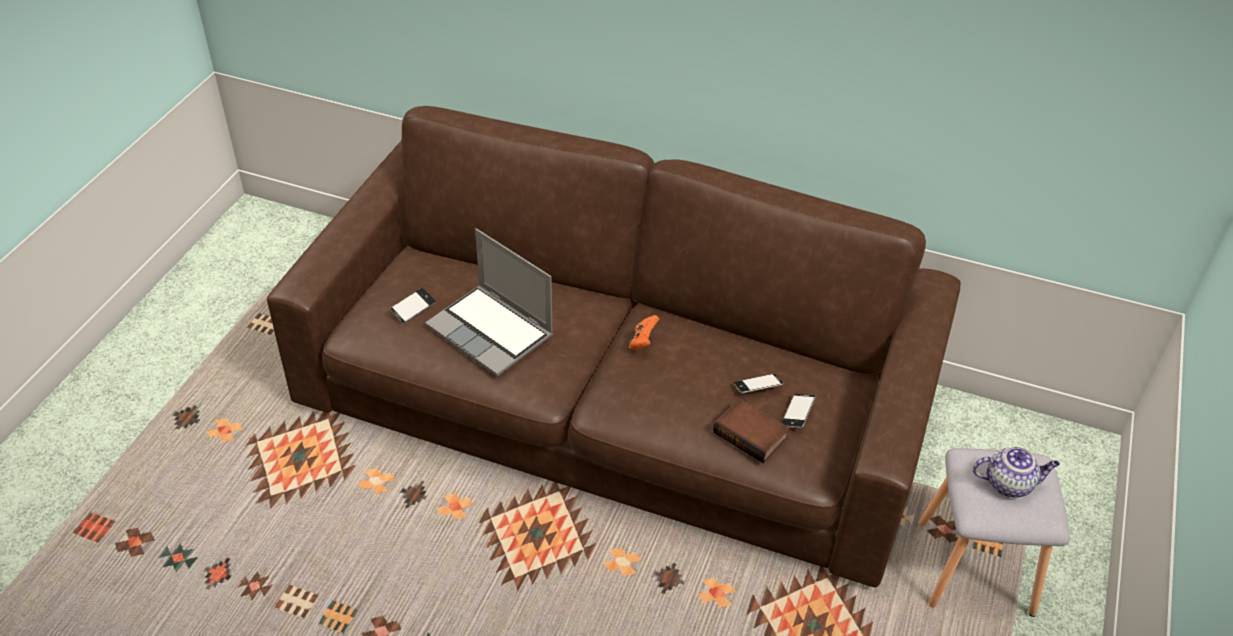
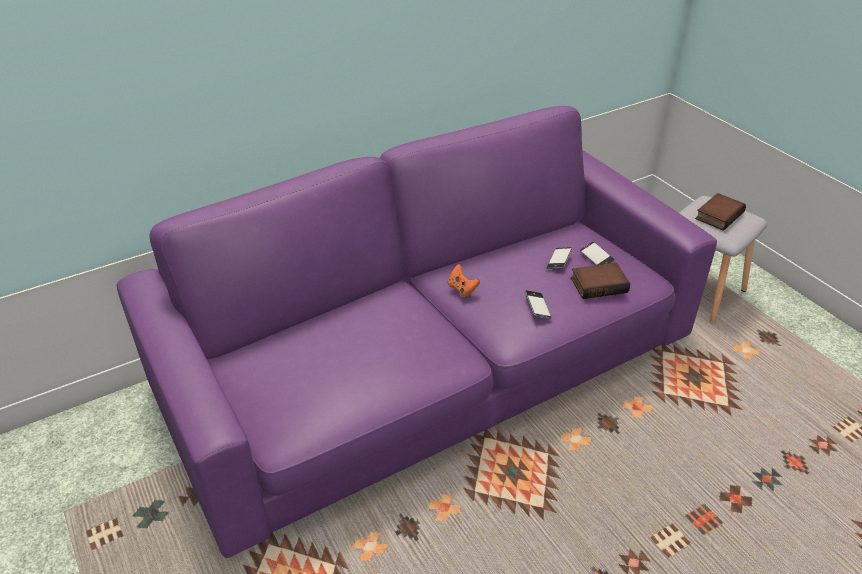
camera: 50 degrees left, 5 degrees down
(413, 308) = (297, 384): phone -> phone (537, 307)
(492, 332) = (376, 353): laptop -> none
(613, 401) = (430, 364): brown sofa -> purple sofa
(1009, 483) = (718, 215): teapot -> book

